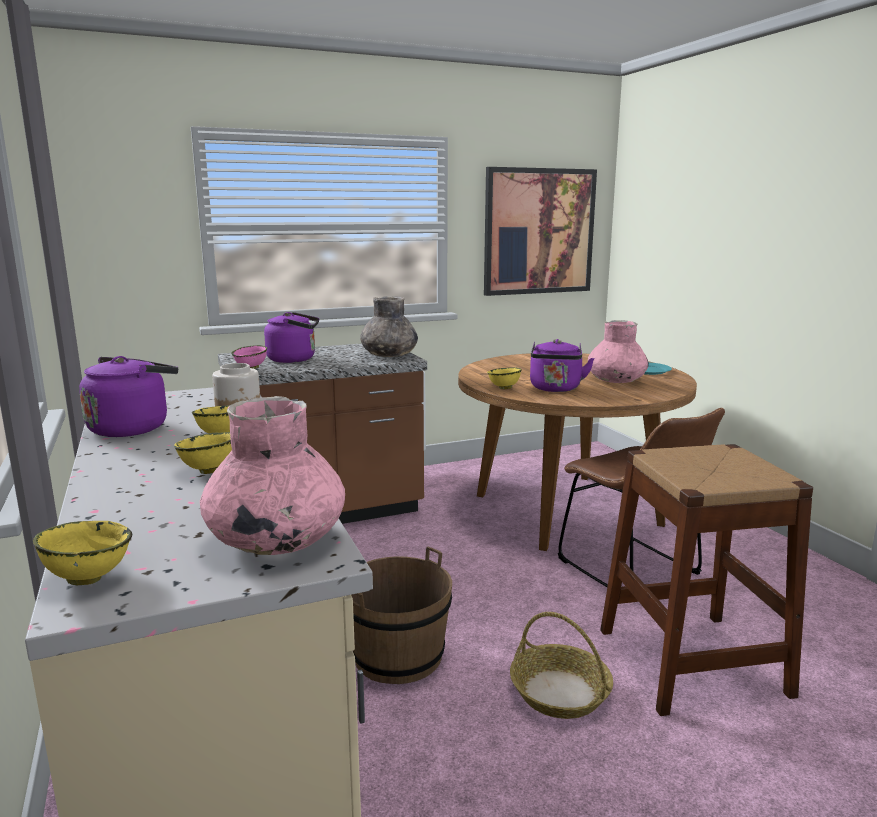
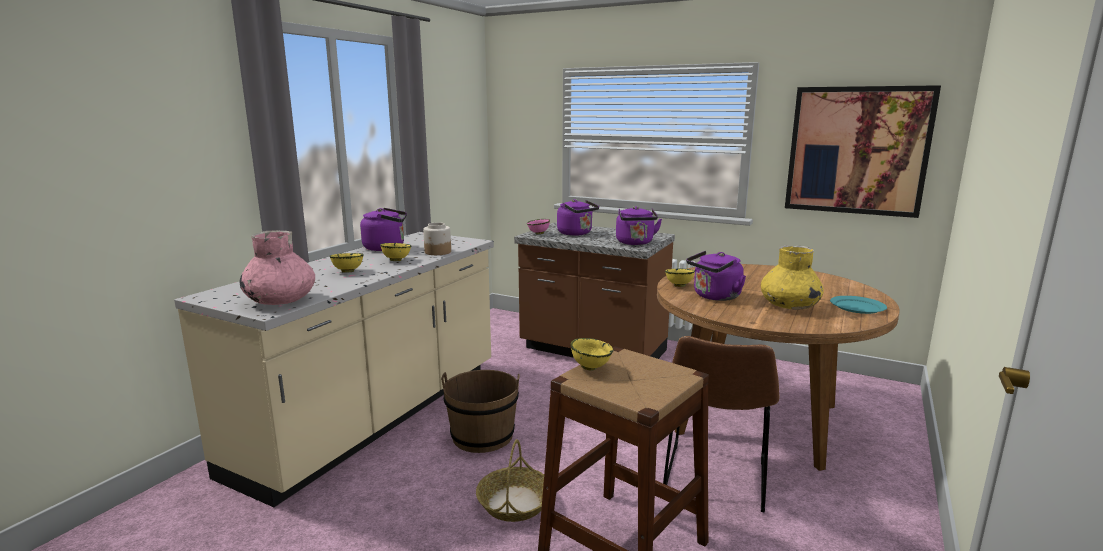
camera: 50 degrees right, 0 degrees up
(87, 578) = (222, 290): yellow bowl -> yellow bowl (590, 367)
(389, 356) = (635, 243): grey vase -> purple kettle
(616, 381) = (789, 306): pink vase -> yellow vase

